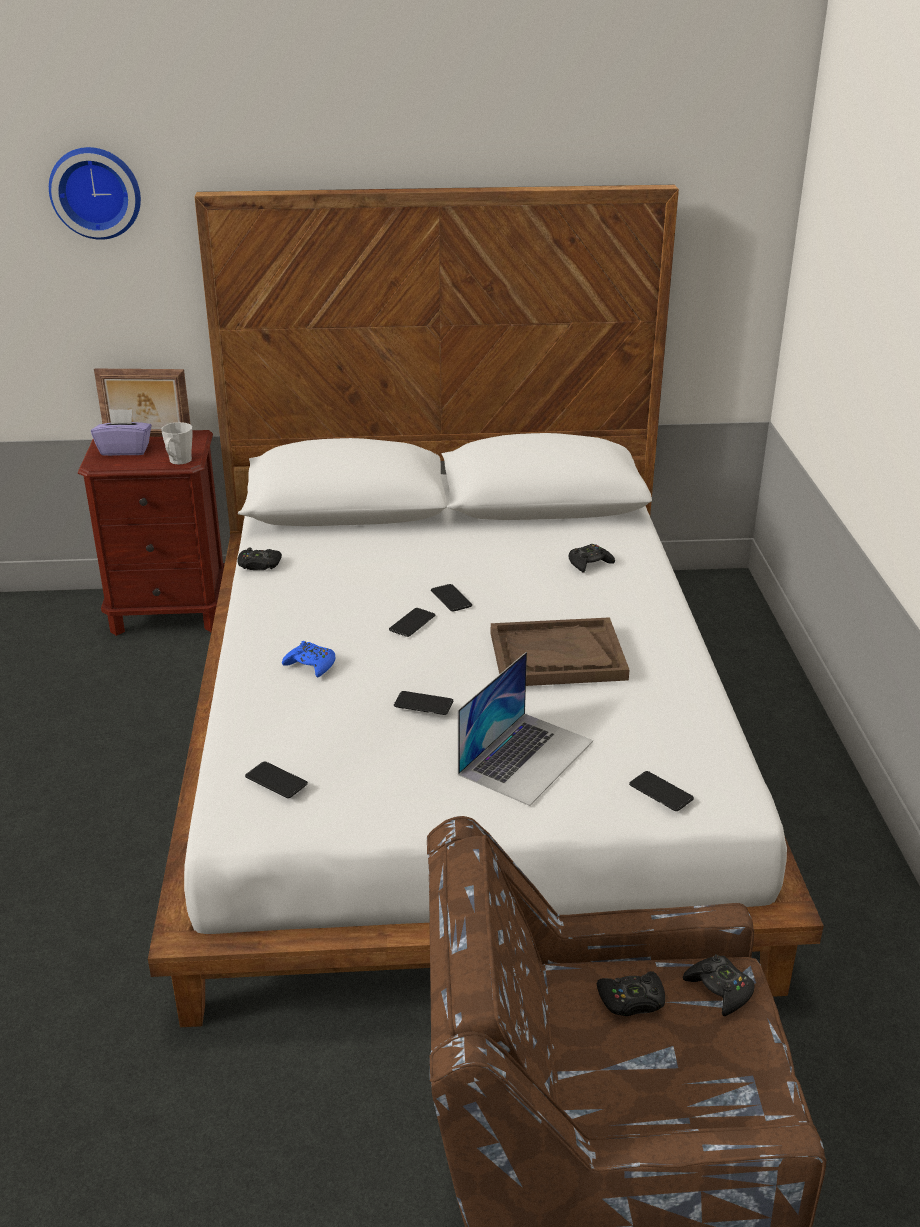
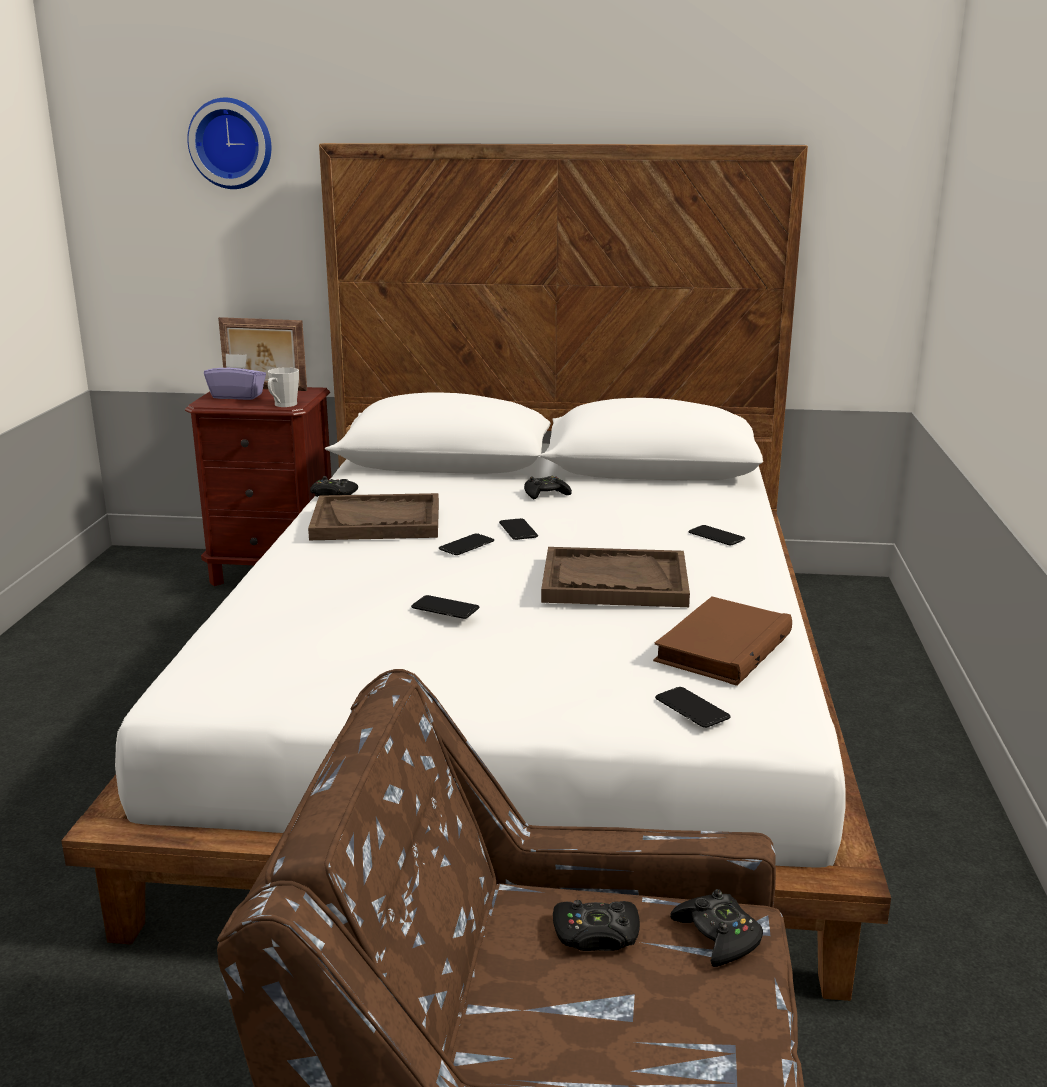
camera: 10 degrees right, 10 degrees down
(276, 781) = (248, 659): phone -> phone (716, 536)
(311, 665) = (342, 570): blue game controller -> none
(317, 598) = (377, 521): none -> brown tray
(526, 757) = (543, 664): laptop -> none
(589, 563) = (681, 514): black game controller -> black game controller (546, 494)
(666, 722) = (720, 646): none -> brown book

